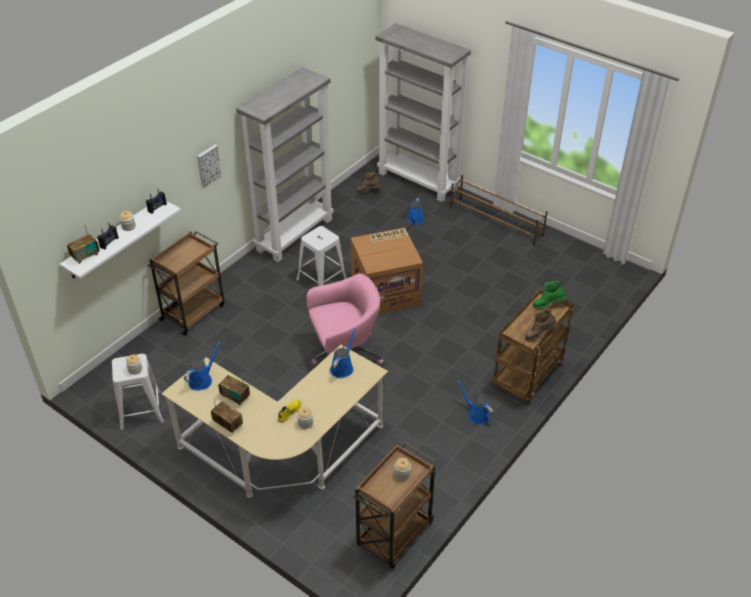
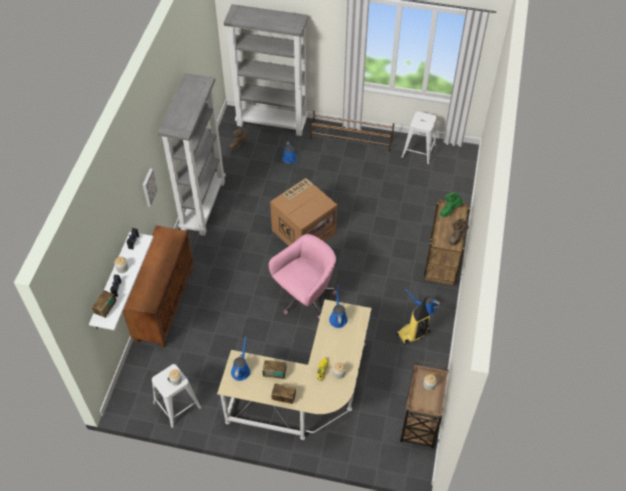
camera: 25 degrees left, 10 degrees up
(193, 312) = (164, 304): brown cart -> brown cabinet
(321, 280) = (249, 239): white stool -> white stool (418, 151)
(446, 437) = (413, 334): none -> vacuum cleaner

